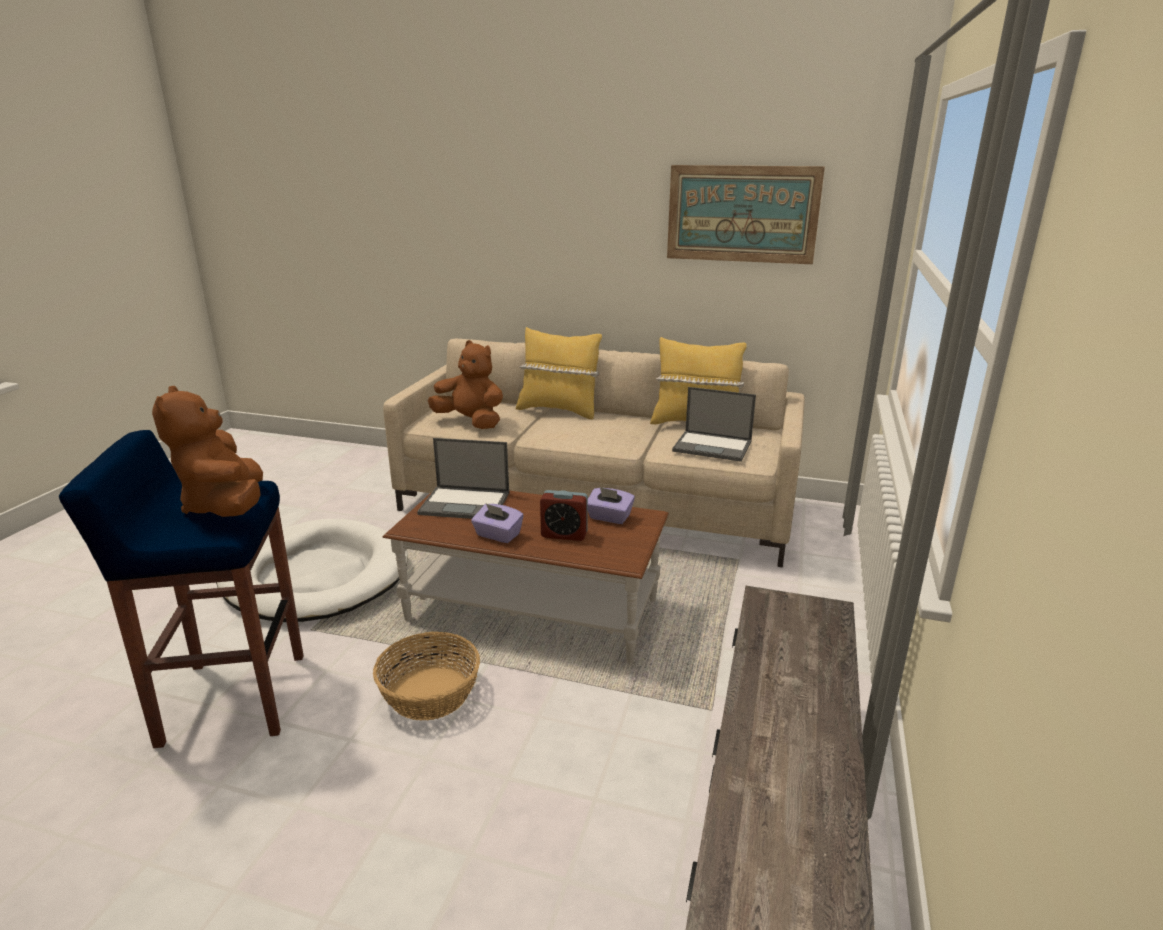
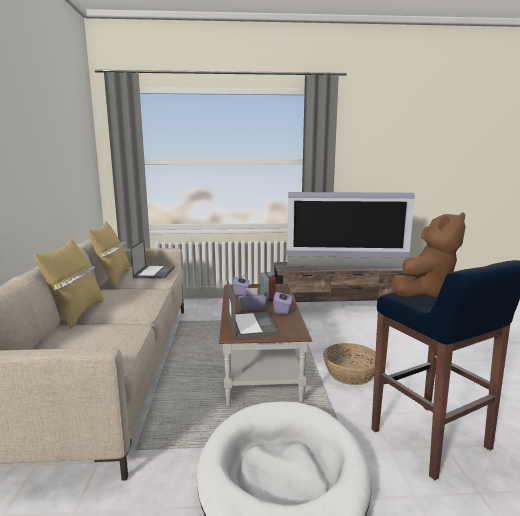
camera: 110 degrees left, 10 degrees down
(471, 422) = (109, 340): brown plush toy -> none
(526, 514) = (252, 308): none -> purple tissue box
(742, 214) = (62, 145): picture -> none
(760, 719) = (346, 267): none -> television

